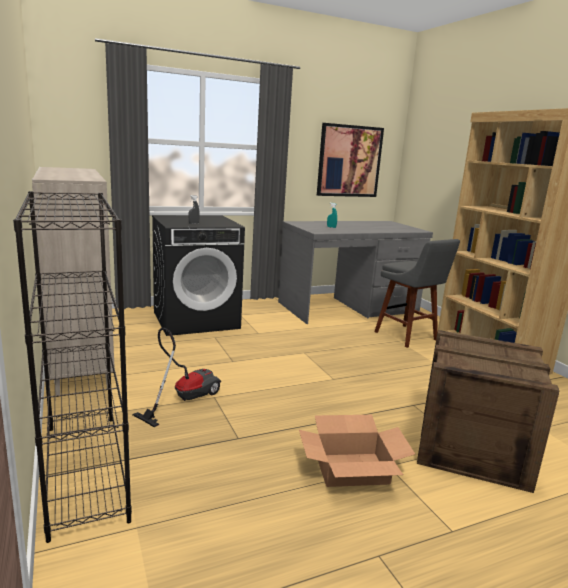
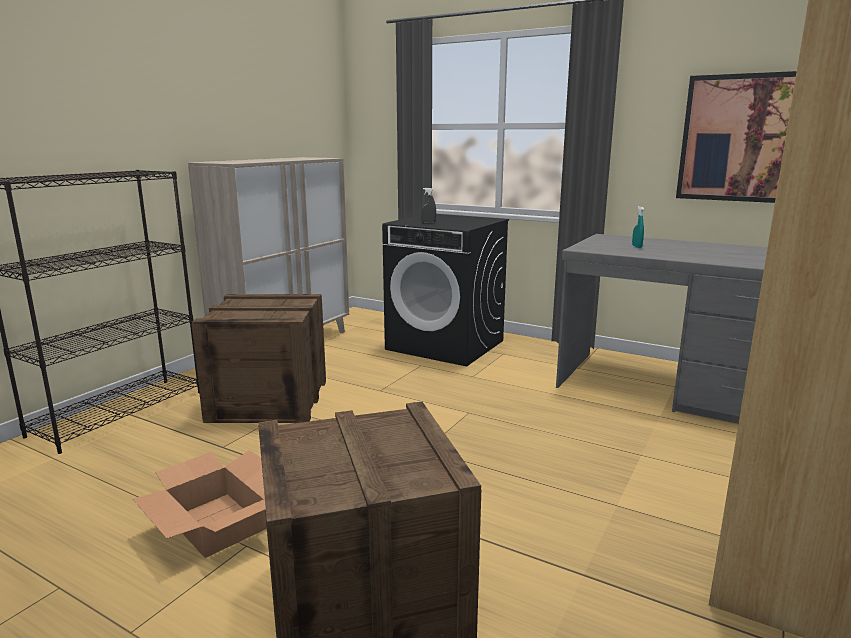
camera: 55 degrees right, 0 degrees up
(183, 398) = (269, 400): vacuum cleaner -> crate
(408, 337) = (672, 457): grey stool -> none

